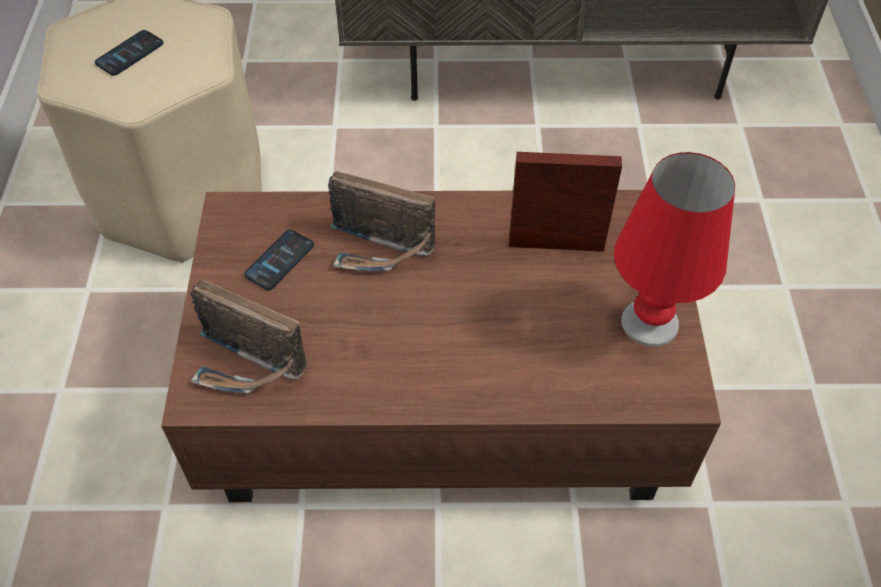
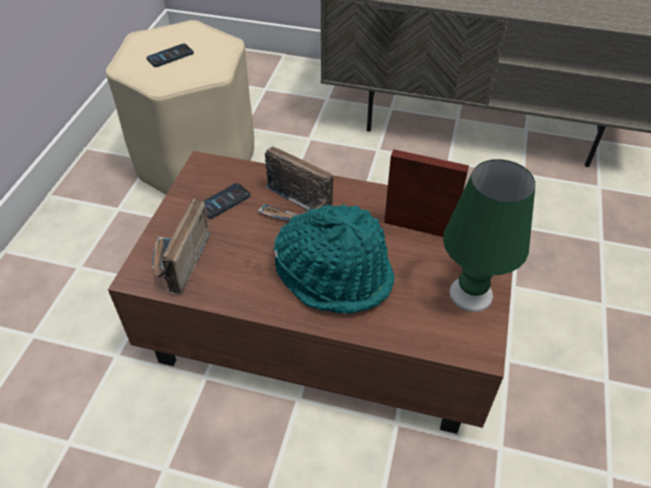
camera: 15 degrees right, 5 degrees down
(247, 366) = (178, 263): radio -> radio turned 60 degrees clockwise
(468, 334) = (335, 274): none -> turquoise hat
(649, 323) = (470, 294): red table lamp -> green table lamp

